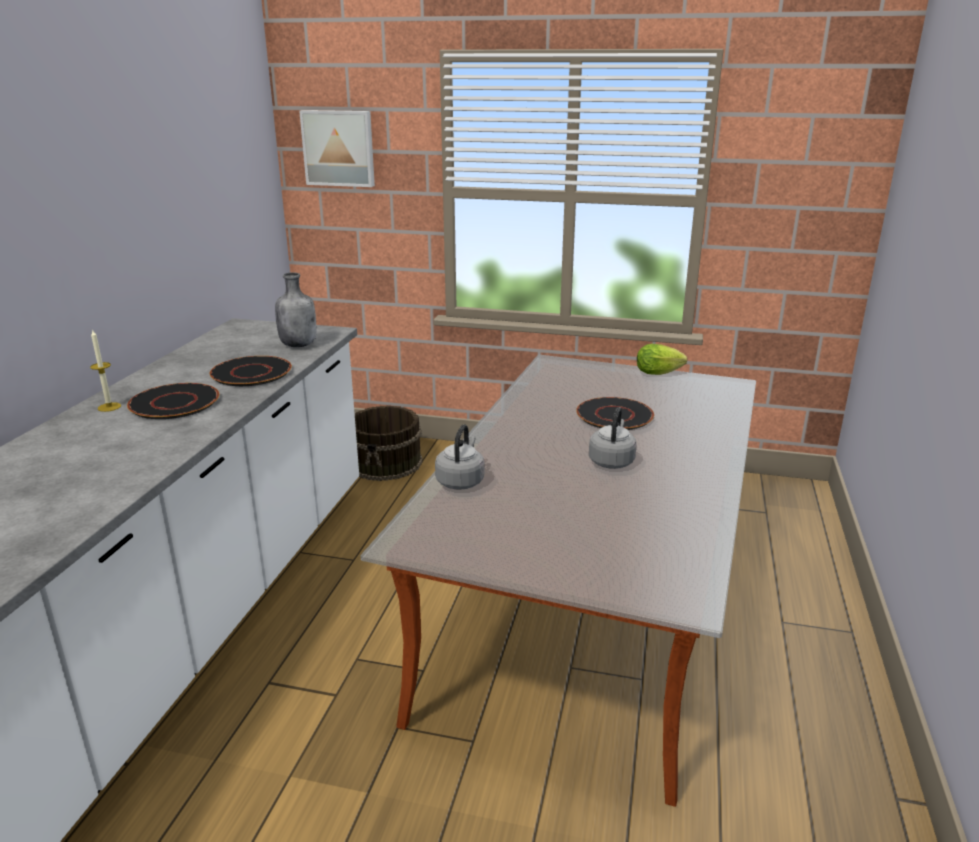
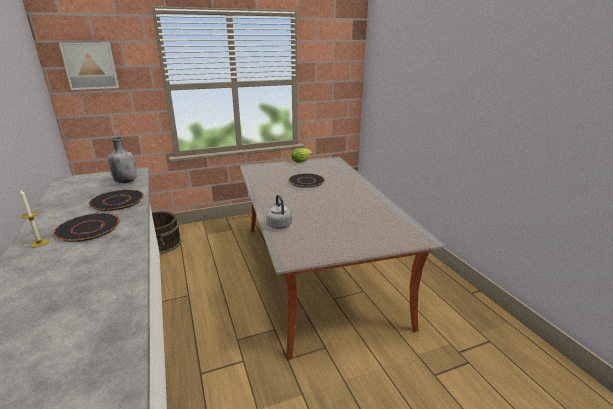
camera: 35 degrees left, 0 degrees up
(612, 461) = (329, 198): grey kettle -> none

